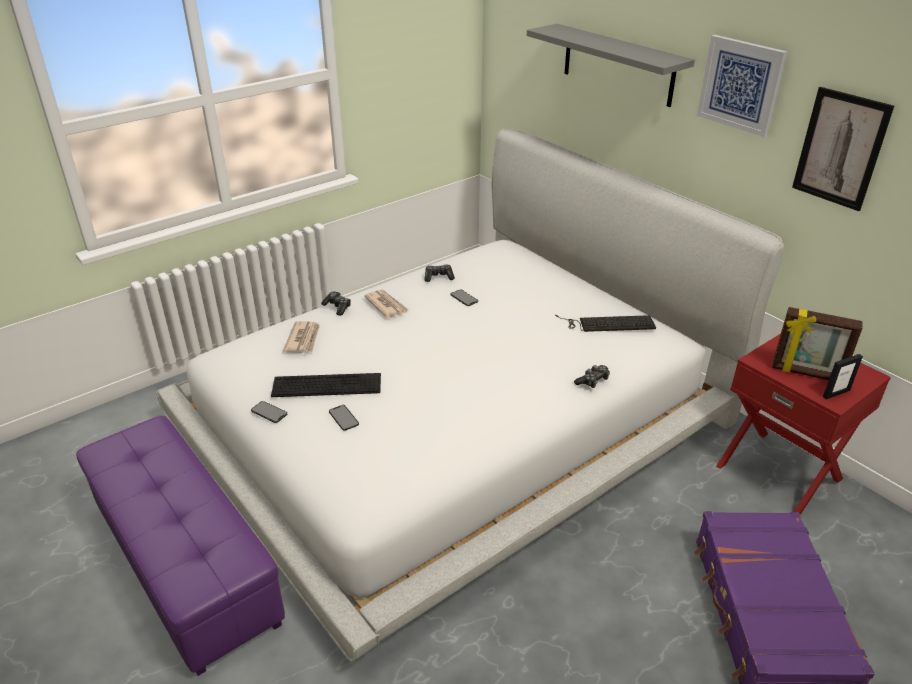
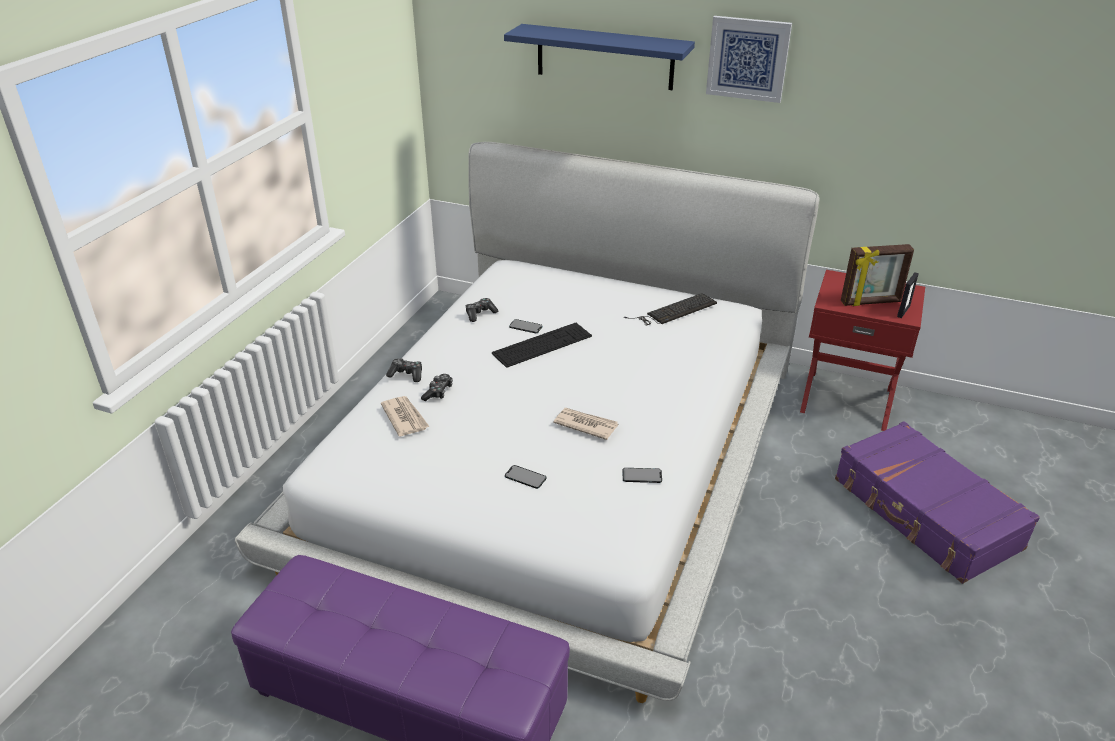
camera: 30 degrees left, 0 degrees up
(269, 412) = (443, 500): phone -> phone (642, 475)
(327, 385) = (477, 453): keyboard -> keyboard (542, 345)
(386, 305) = (456, 357): newspaper -> newspaper (585, 425)
(593, 381) = (708, 365): game controller -> game controller (438, 392)
(618, 65) = (604, 57): grey shelf -> blue shelf
(840, 149) = (853, 101): picture -> none

